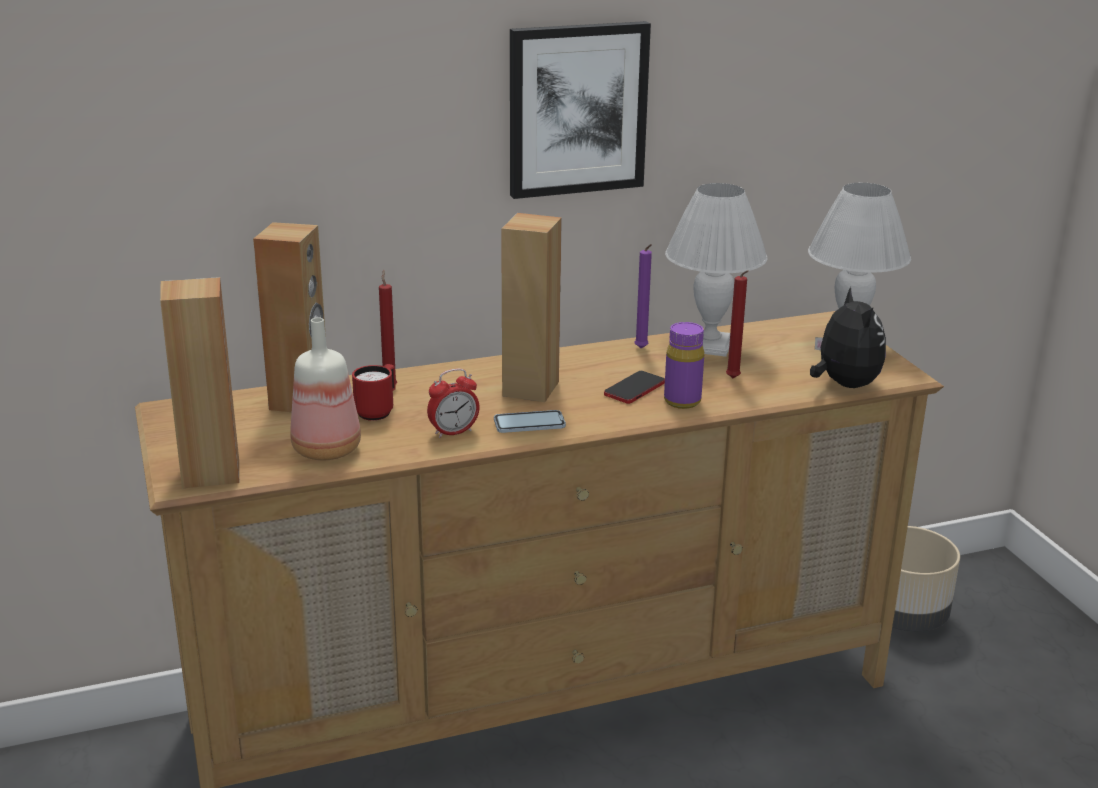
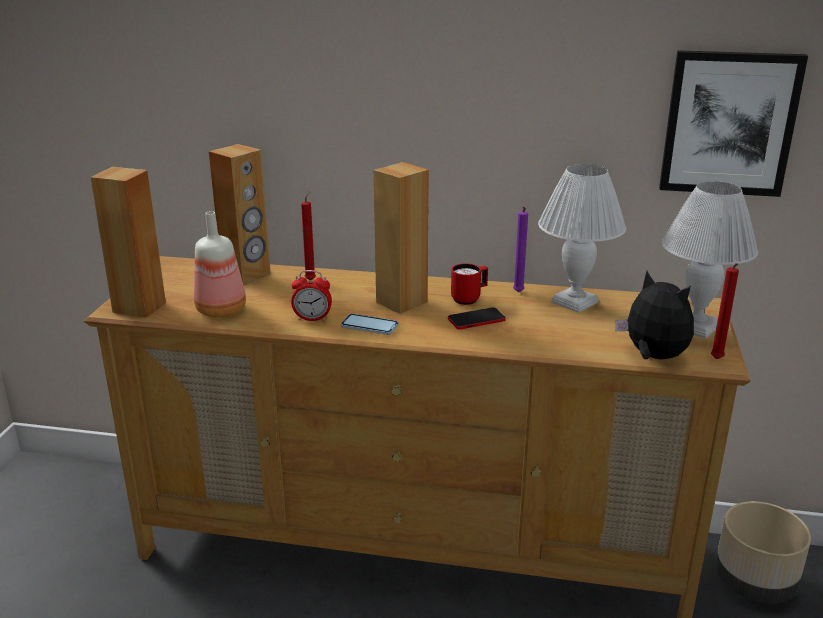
camera: 30 degrees right, 0 degrees up
(378, 411) = (284, 293): red mug -> red mug (469, 299)
(577, 109) = (482, 88): picture -> picture (729, 123)
(682, 401) = (501, 337): purple bottle -> none
(733, 379) = (563, 331): red candle -> red candle (716, 360)
(843, 384) = (653, 357): plush toy -> plush toy turned 60 degrees counterclockwise

